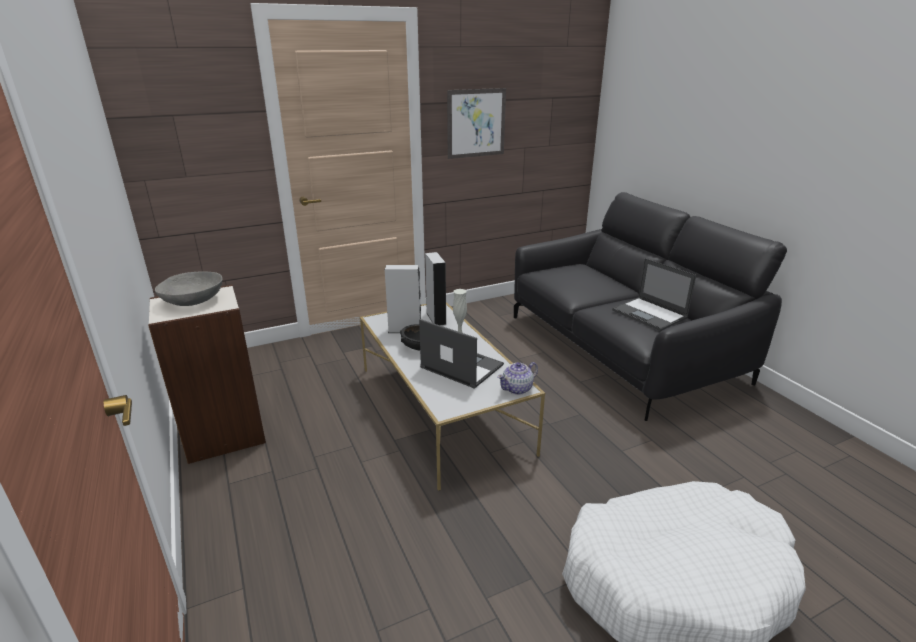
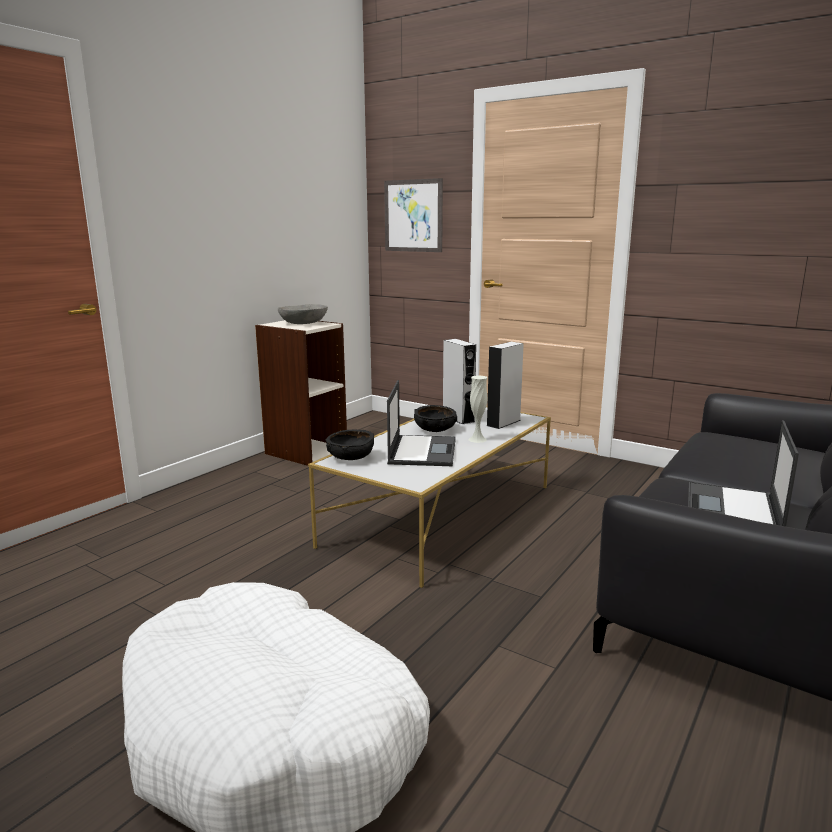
camera: 60 degrees right, 10 degrees down
(443, 400) = (351, 457): none -> black bowl
(476, 123) = (717, 213): picture -> picture (413, 216)
(517, 389) = (411, 481): teapot -> none

